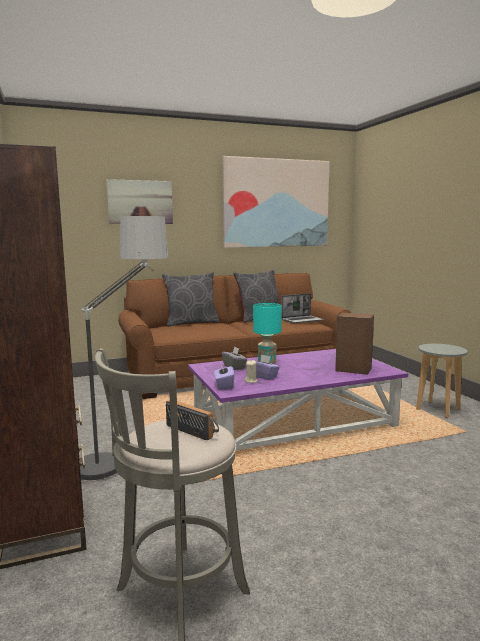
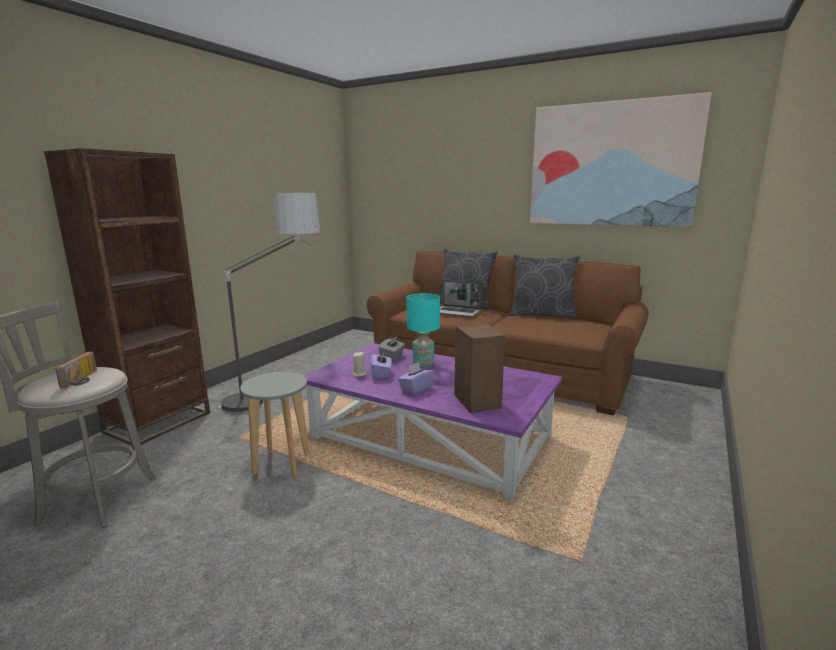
camera: 50 degrees right, 5 degrees up
(140, 202) = (444, 170): picture -> none
(224, 385) = (332, 369): purple tissue box -> purple tissue box (416, 389)
(302, 320) = (581, 328): laptop -> laptop (457, 312)
(437, 409) = (624, 515): grey stool -> grey stool (281, 464)

